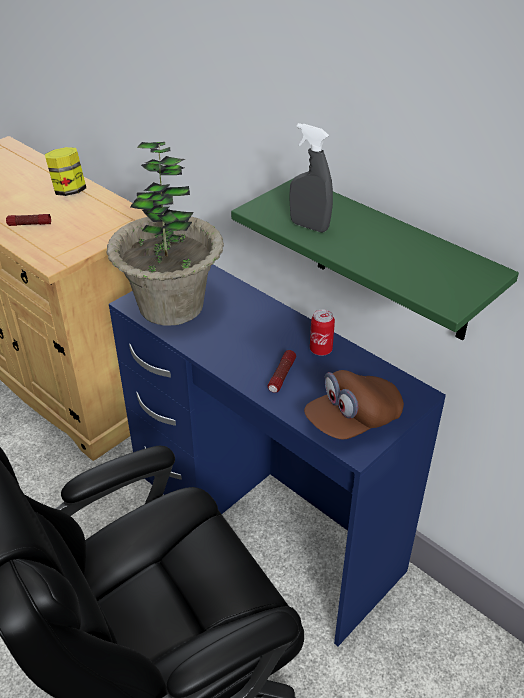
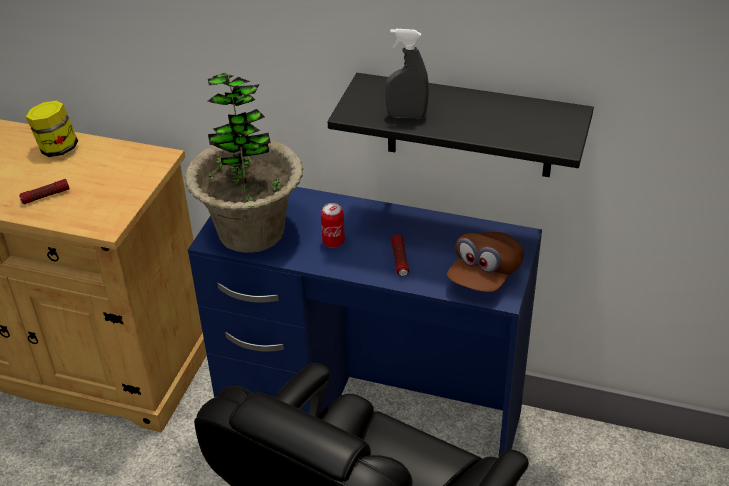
camera: 25 degrees left, 0 degrees up
(320, 350) = (416, 226): can -> can (333, 242)
(392, 261) = (469, 126): green shelf -> black shelf

